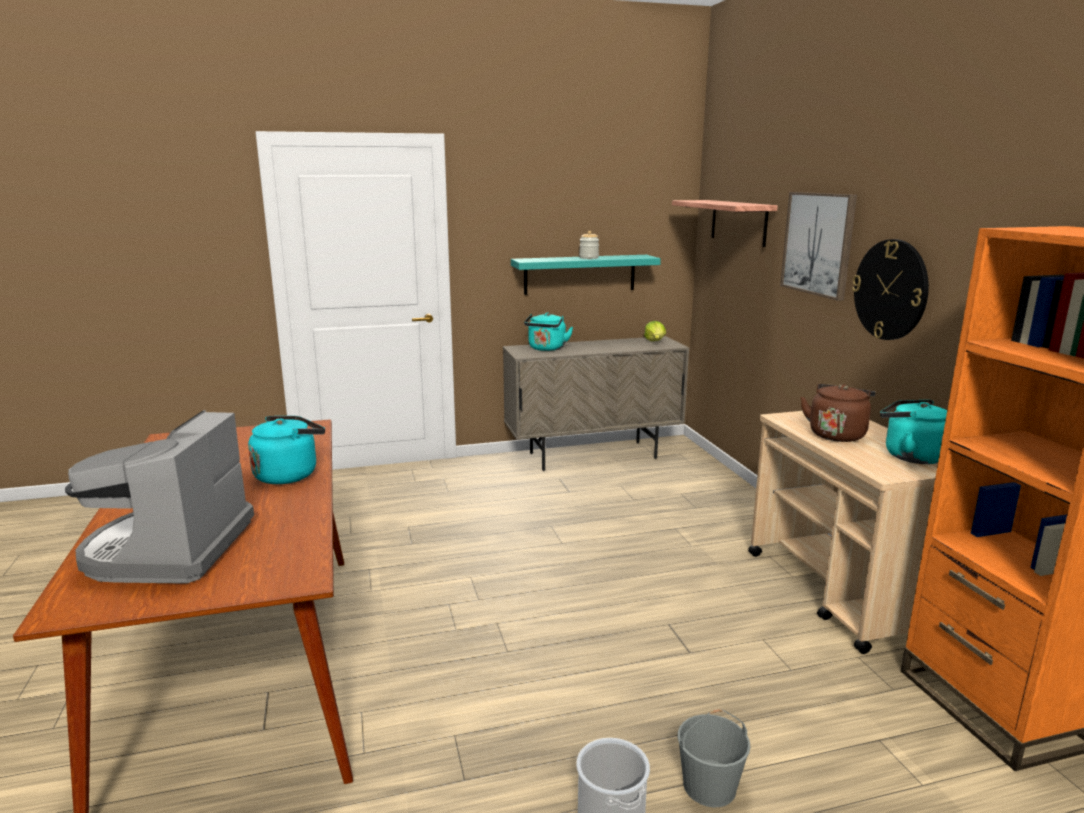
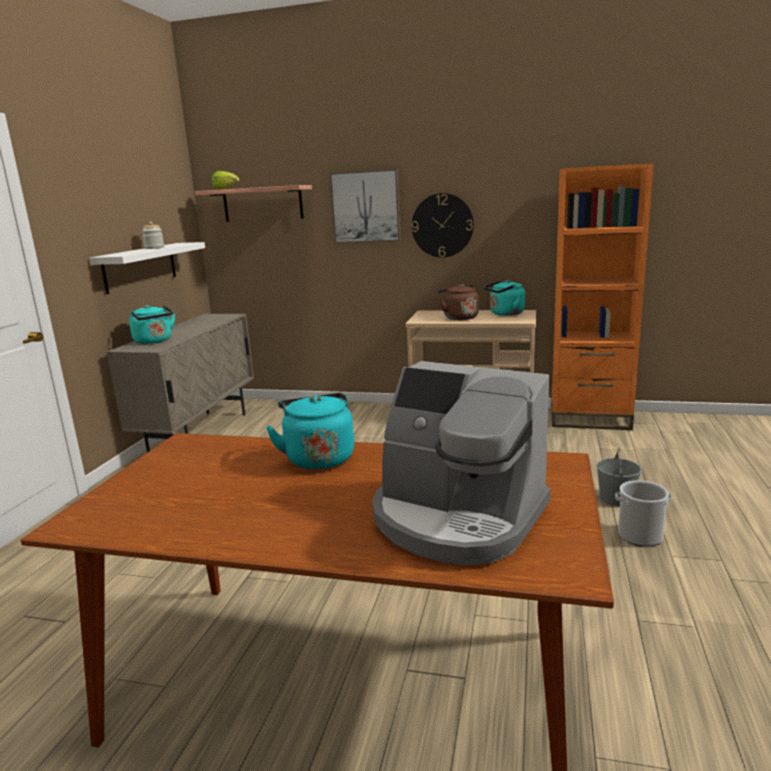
camera: 60 degrees left, 0 degrees up
(580, 274) = (140, 267): turquoise shelf -> white shelf
(655, 342) = (212, 317): lettuce -> lettuce (226, 189)

